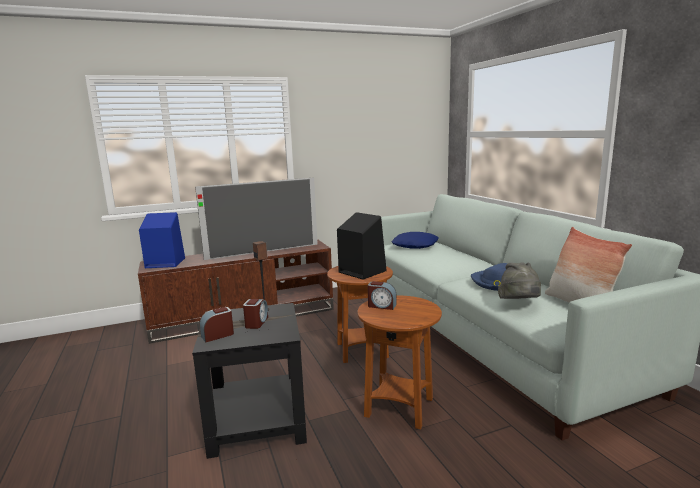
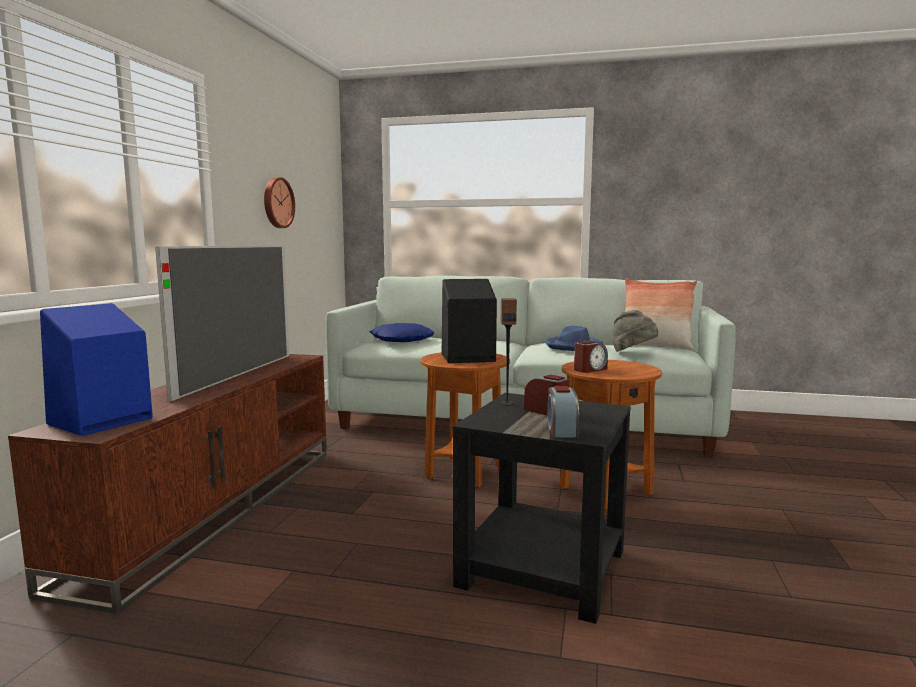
camera: 55 degrees left, 5 degrees down
(359, 143) = (277, 203): none -> wall clock

